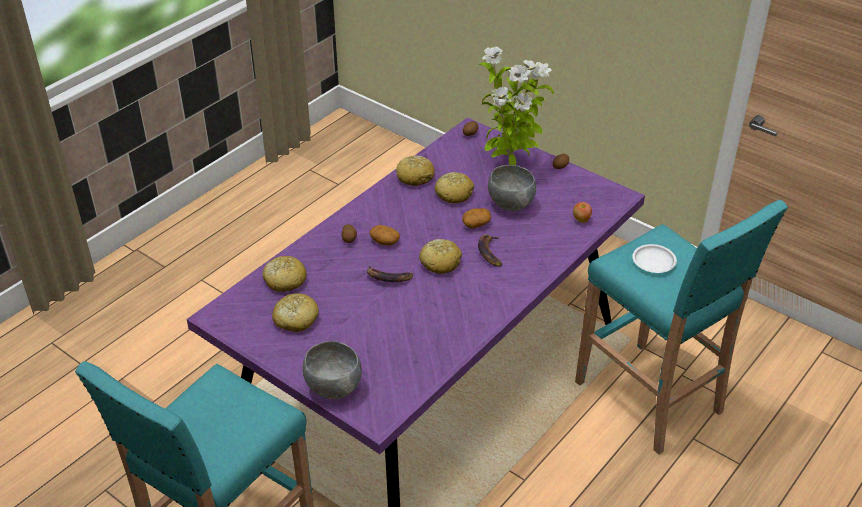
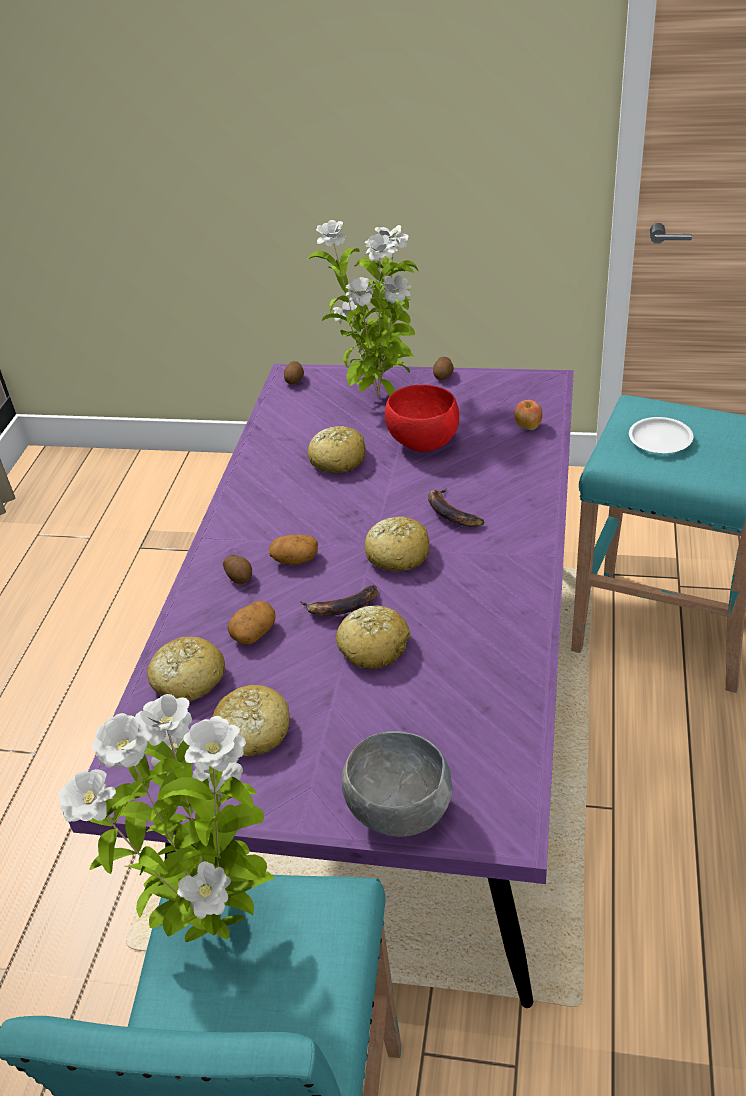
camera: 25 degrees left, 0 degrees up
(216, 396) = (217, 928): none -> potted plant
(415, 177) = (266, 459): bread -> bread (374, 646)
(476, 224) = (401, 484): potato -> potato (254, 632)
(510, 205) = (424, 444): grey bowl -> red bowl

